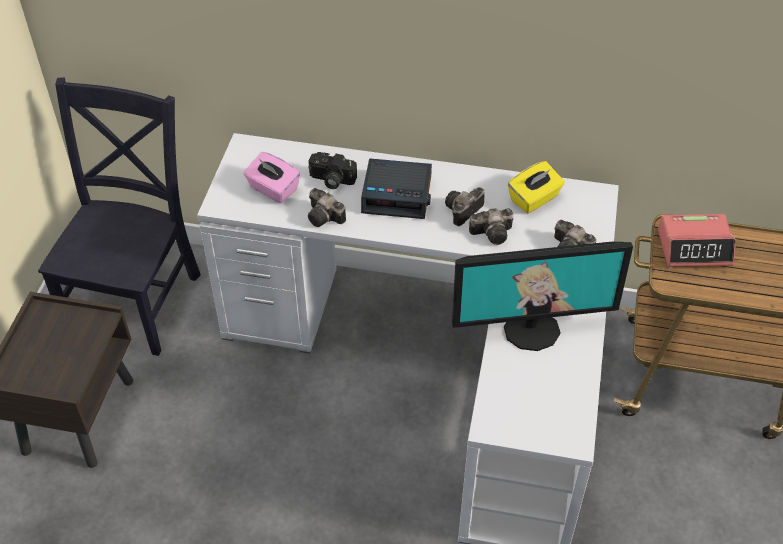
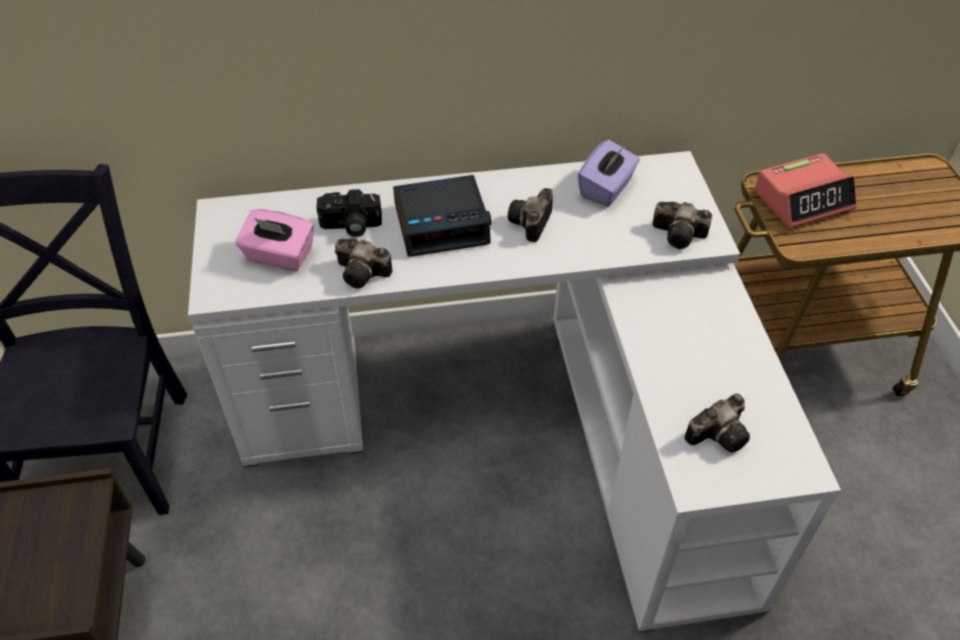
camera: 20 degrees left, 0 degrees up
(494, 233) = (581, 239): camera -> camera (720, 433)
(531, 329) = (678, 344): monitor -> none
(534, 199) = (606, 189): yellow tissue box -> purple tissue box

